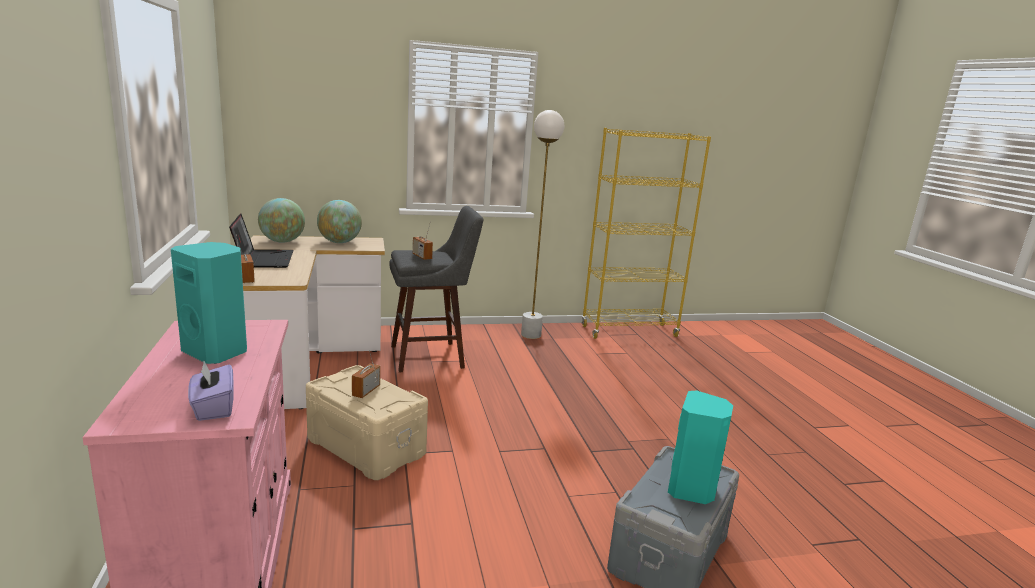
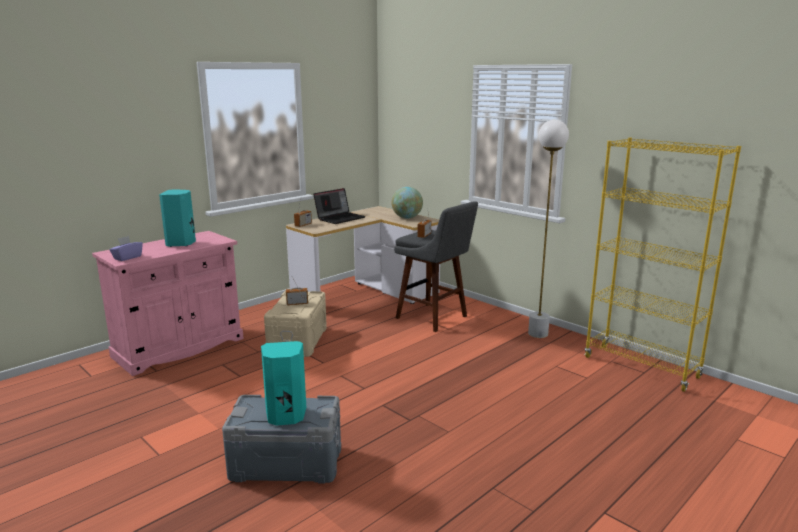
camera: 60 degrees right, 0 degrees up
(282, 241) = (379, 211): globe -> none

